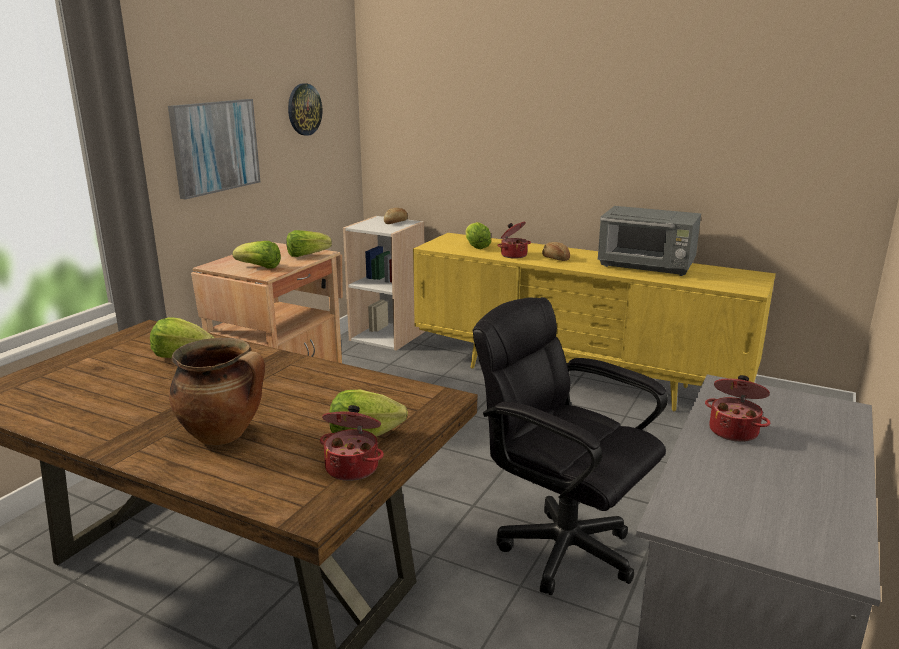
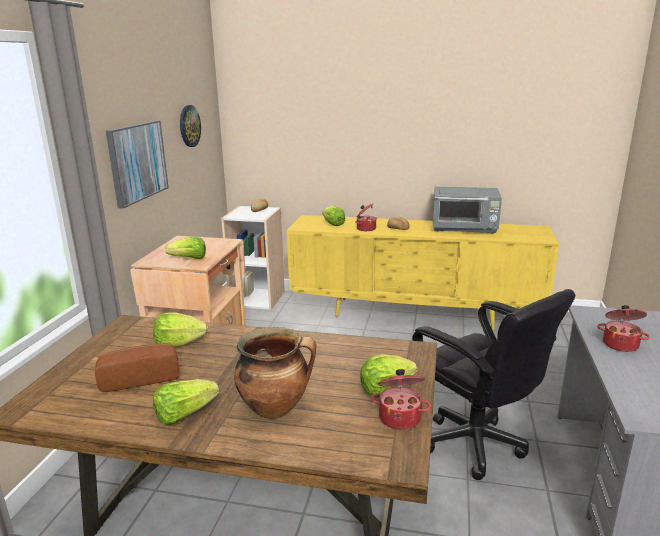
camera: 15 degrees left, 0 degrees up
(113, 384) = (140, 378): none -> bread
(307, 255) = (218, 244): lettuce -> lettuce (184, 414)
(558, 551) = (478, 447): black office chair -> black office chair turned 150 degrees counterclockwise

